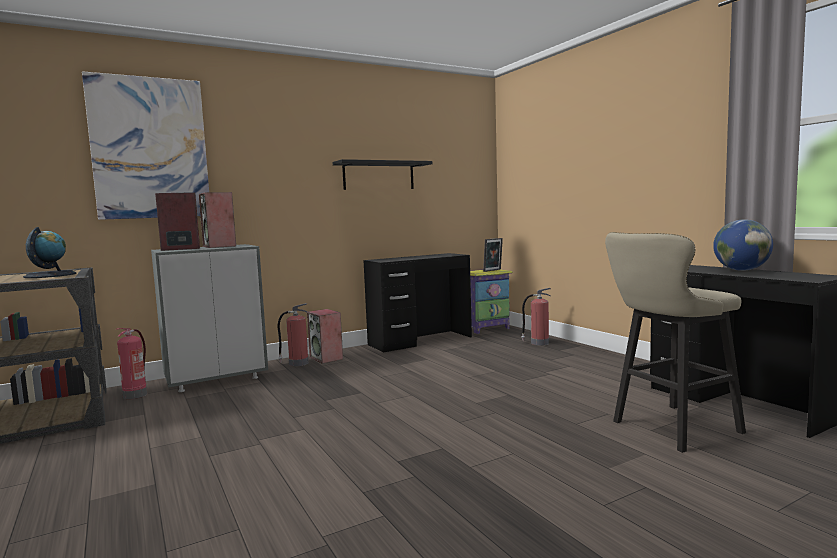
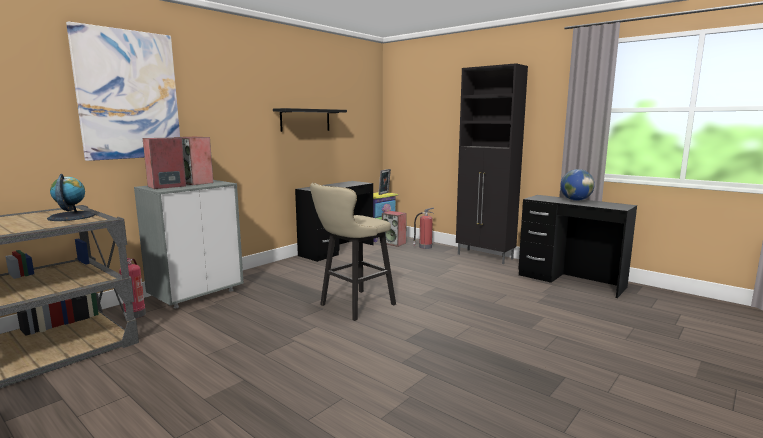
camera: 20 degrees left, 5 degrees up
(297, 363) = (255, 275): fire extinguisher -> none
(326, 358) = (275, 269): speaker -> speaker (394, 243)
(618, 360) = (485, 257): none -> black cabinet
(667, 429) = (545, 301): beige stool -> beige stool (351, 307)

